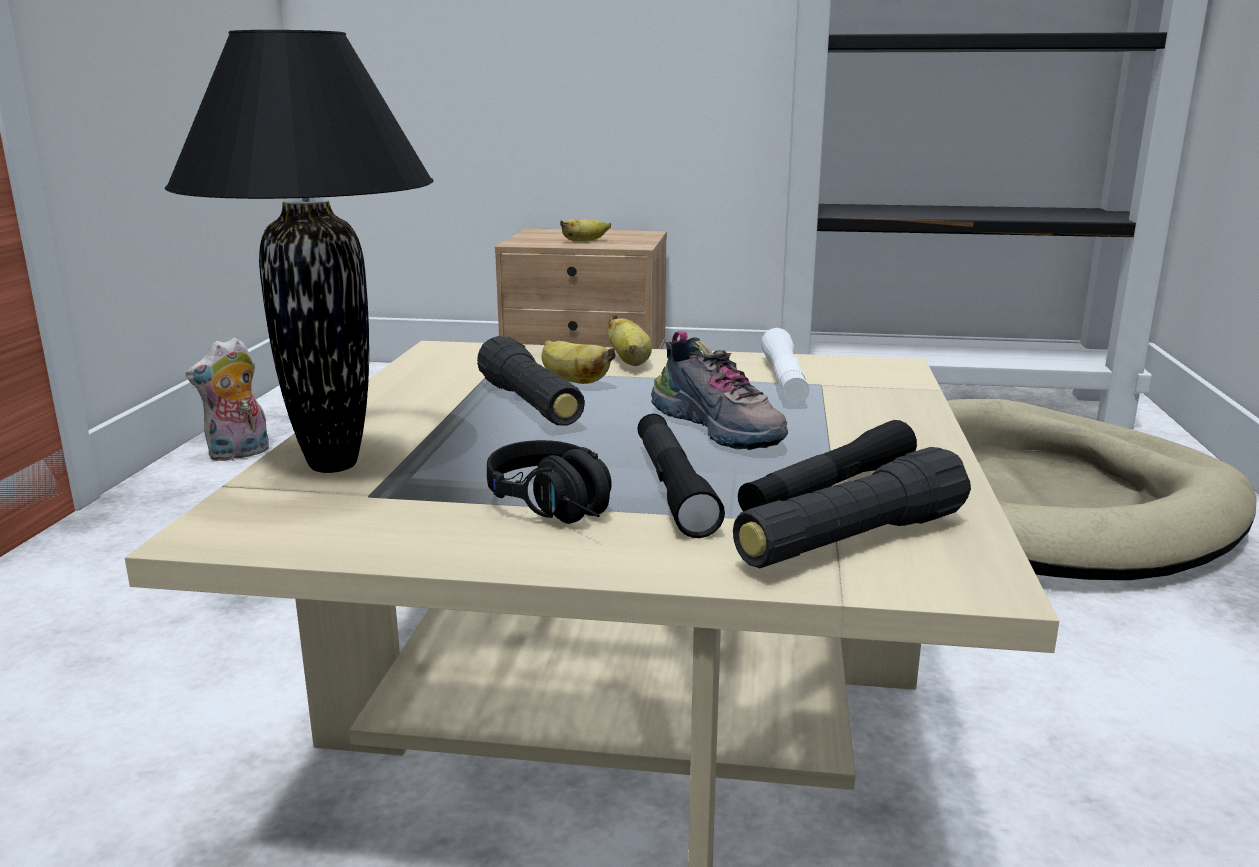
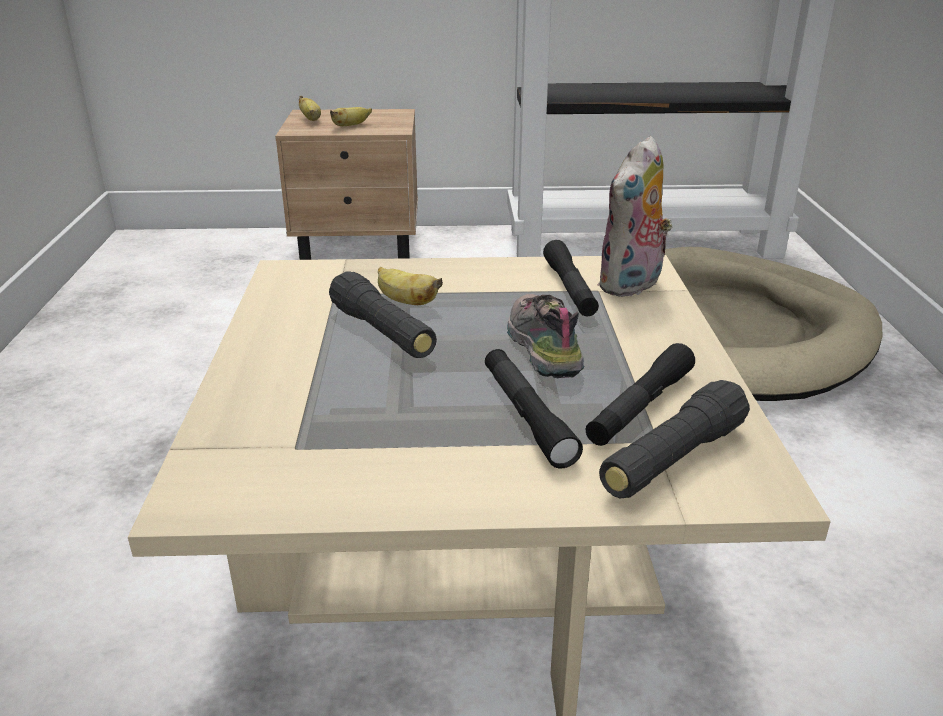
camera: 10 degrees left, 10 degrees up
(239, 454) = (77, 337): plush toy -> plush toy (631, 286)
(331, 466) = (251, 418): black table lamp -> none
(562, 509) = (453, 448): black headphones -> none
(630, 362) = (443, 276): banana -> banana (311, 119)
(721, 428) = (540, 347): shoe -> shoe turned 150 degrees counterclockwise
(784, 380) = (569, 289): white flashlight -> black flashlight

